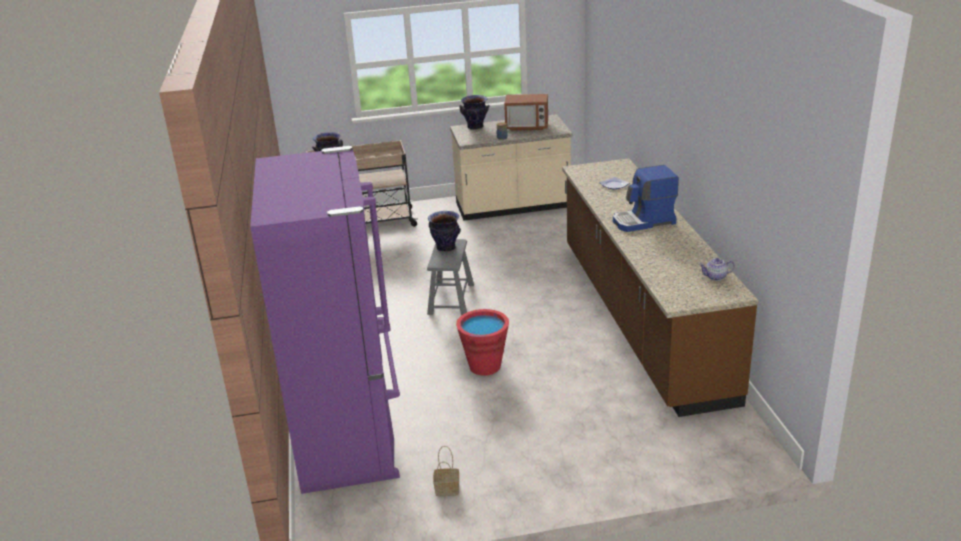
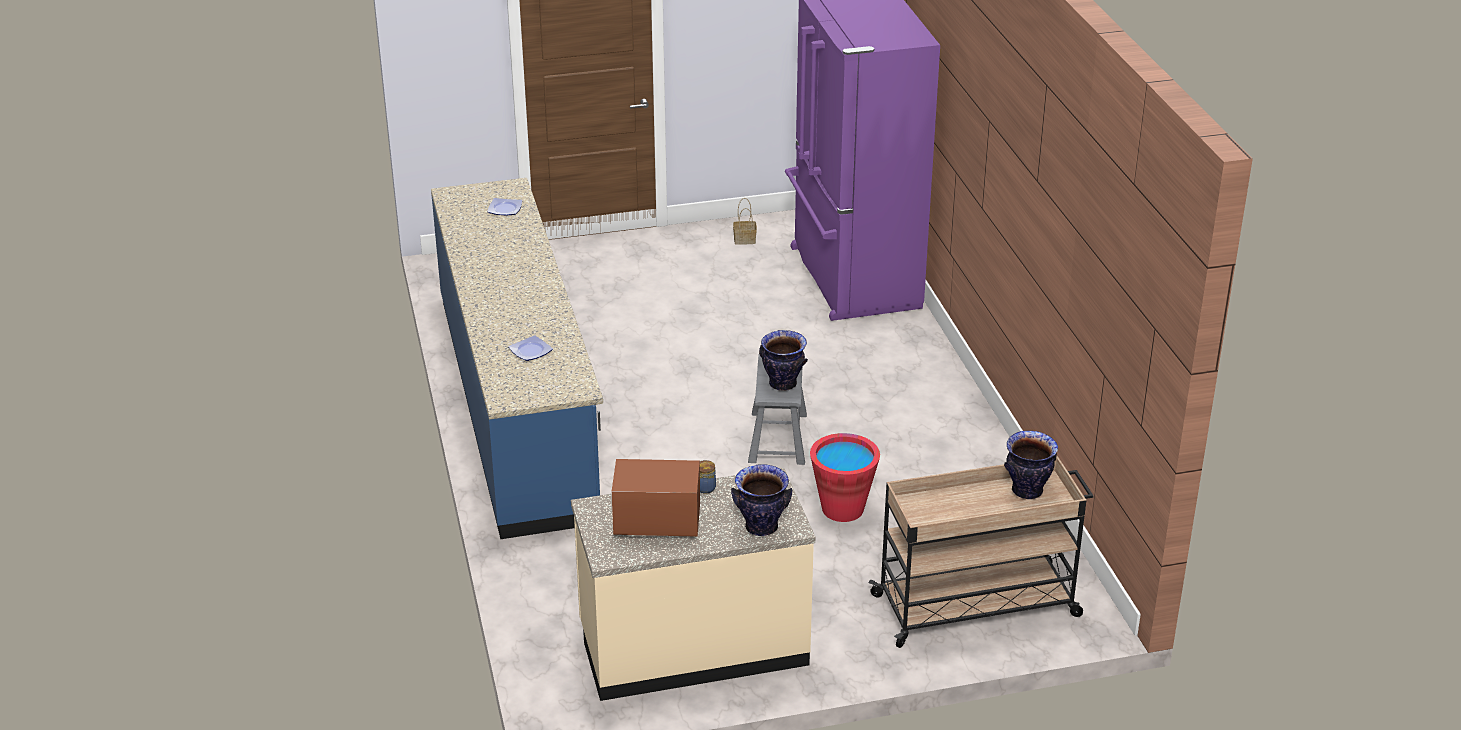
camera: 175 degrees right, 5 degrees up
(485, 366) = (720, 345): red bucket -> red bucket (842, 509)
(641, 318) = (518, 404): brown counter -> blue counter
(644, 222) = (510, 284): coffee machine -> none
(674, 279) = (505, 209): none -> plate
(716, 277) = (459, 211): teapot -> none

